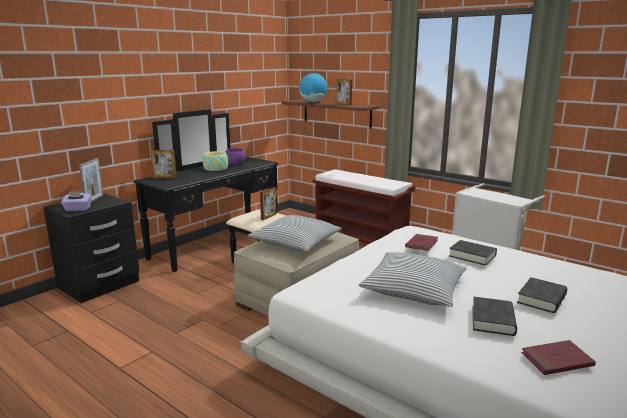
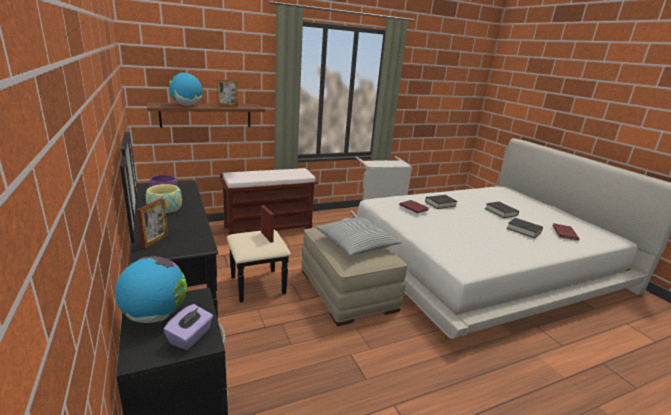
camera: 65 degrees left, 5 degrees up
(94, 200) = (155, 315): picture frame -> globe
(414, 289) = (477, 234): pillow -> none

